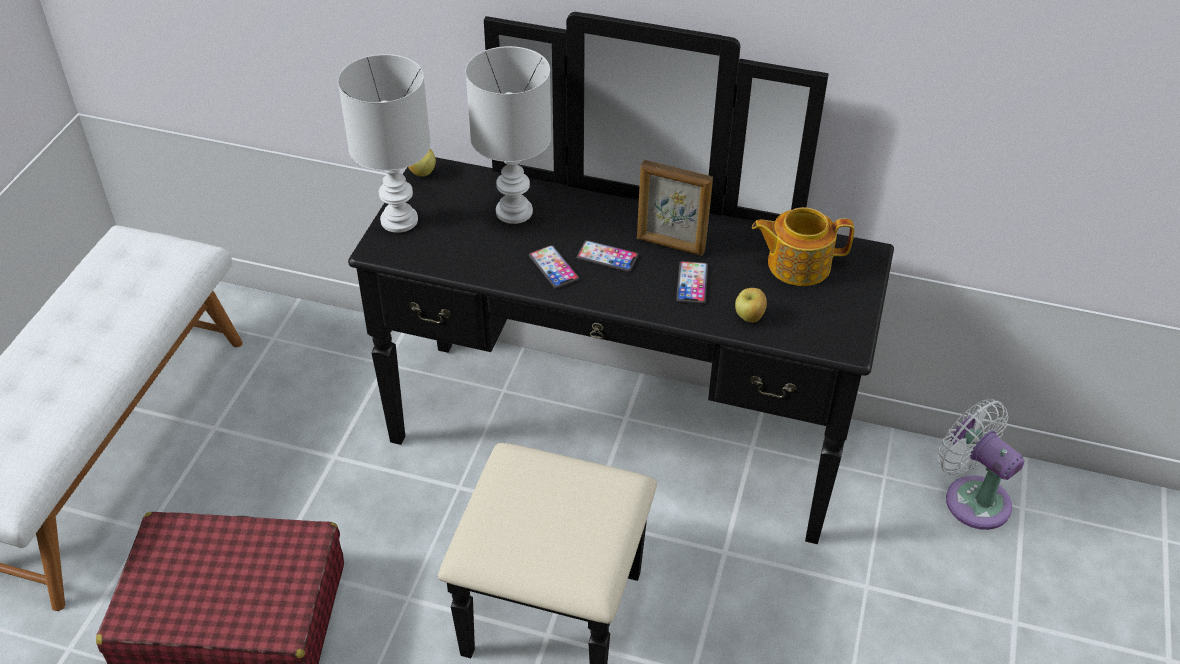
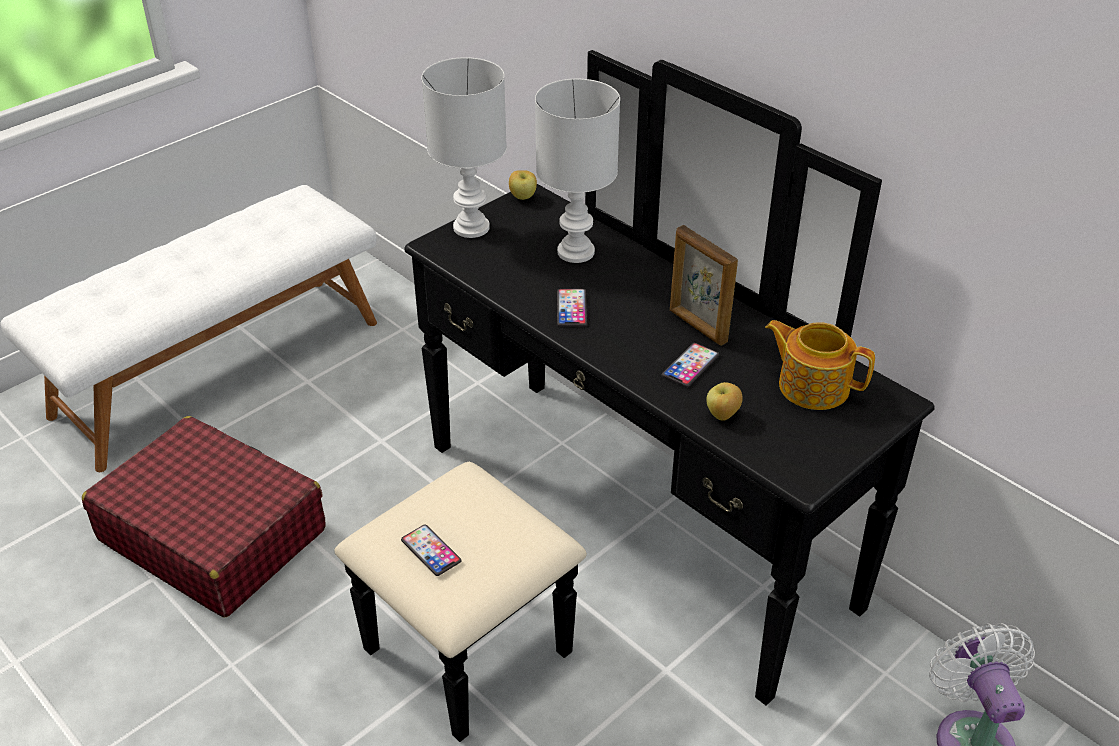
camera: 30 degrees right, 5 degrees down
(607, 257) = (628, 316): phone -> phone (431, 551)

